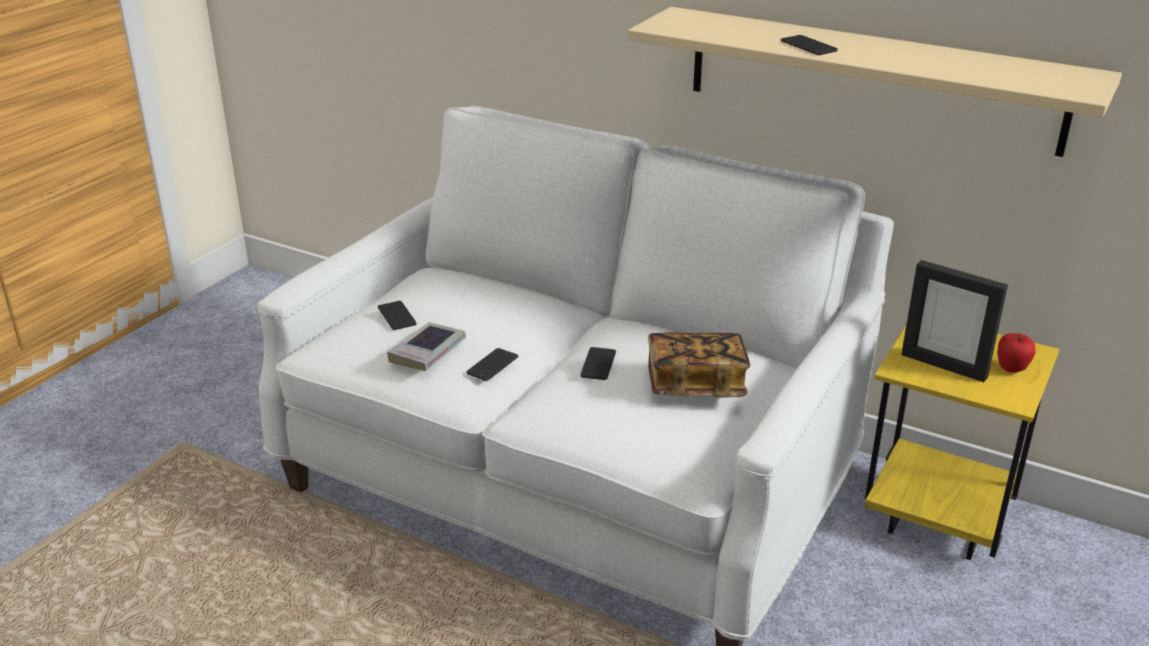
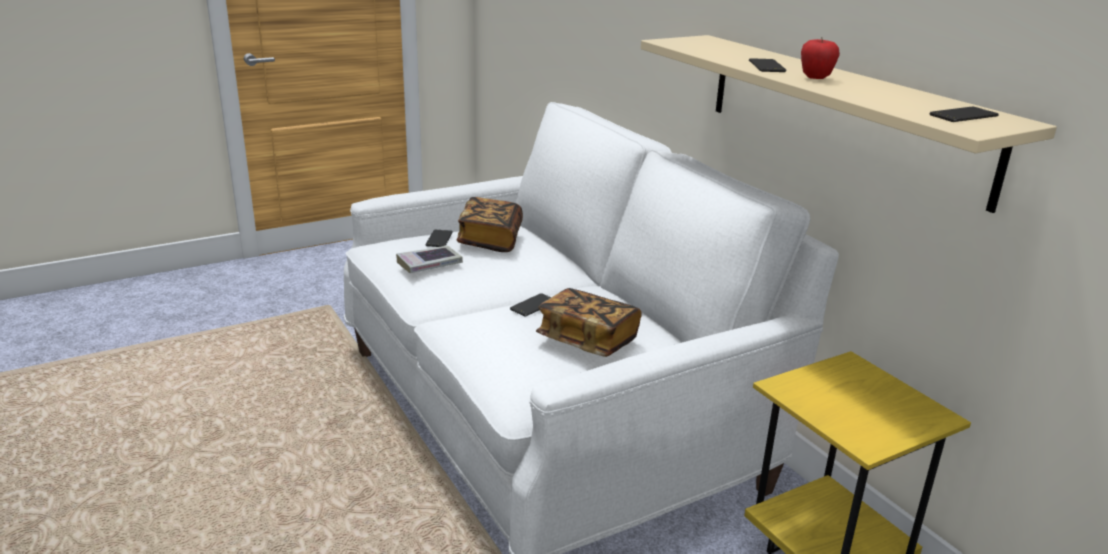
camera: 30 degrees right, 5 degrees down
(455, 299) = (490, 240): none -> book
(492, 365) = (462, 285): phone -> phone (963, 116)
(944, 365) = (829, 396): picture frame -> none
(1011, 369) = (894, 421): apple -> apple (815, 78)

